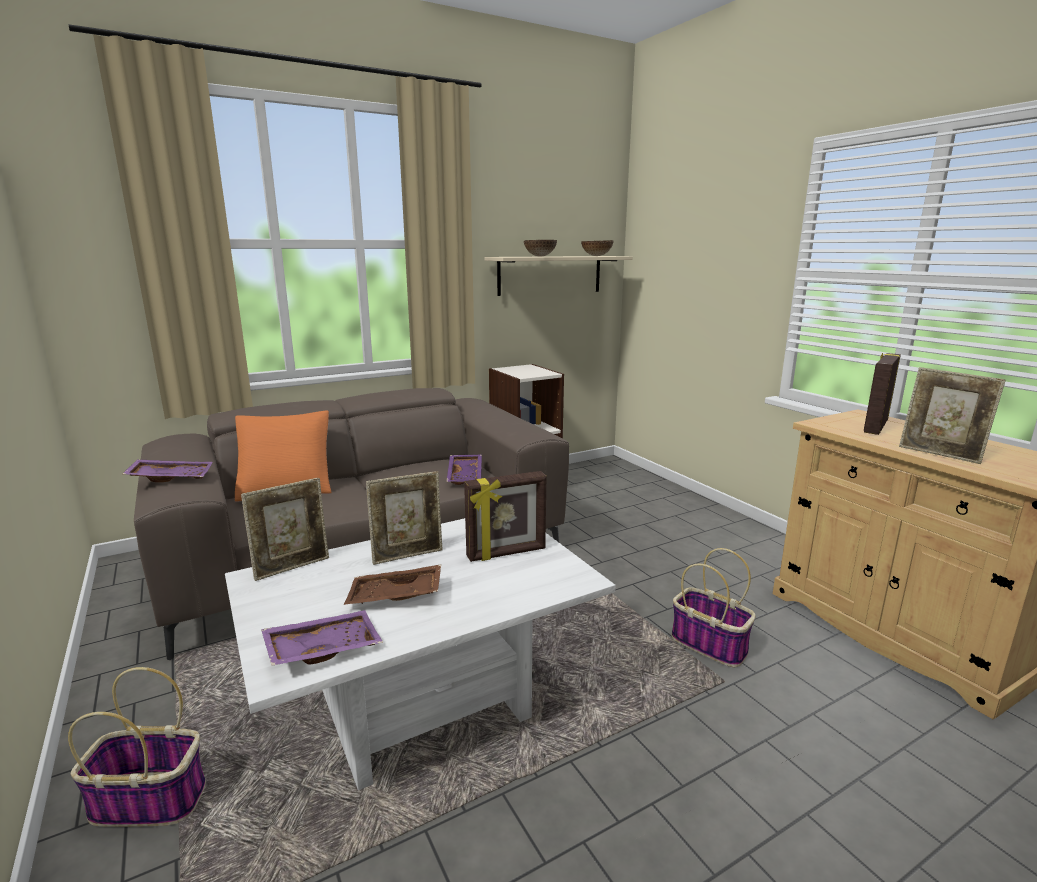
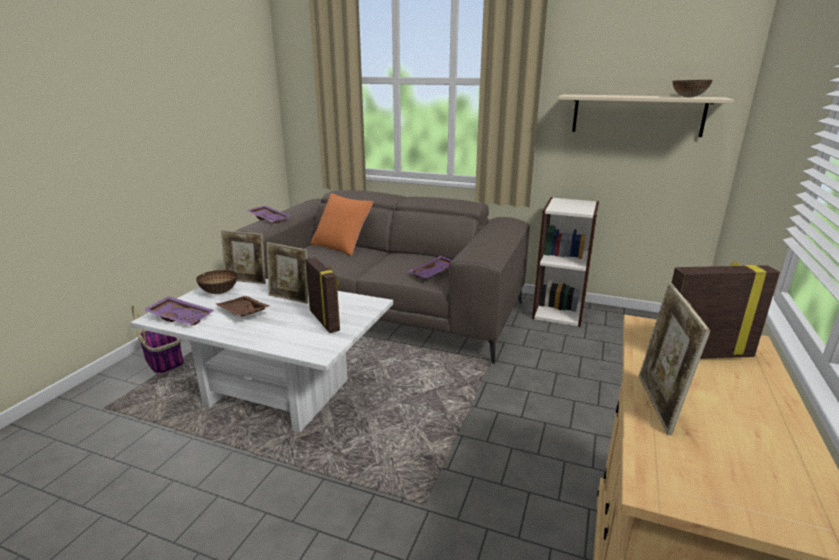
camera: 50 degrees right, 5 degrees up
(506, 553) = (325, 320): picture frame -> picture frame turned 150 degrees counterclockwise
(540, 256) = (615, 95): bowl -> bowl (220, 292)
(710, 645) = (466, 481): basket -> none

